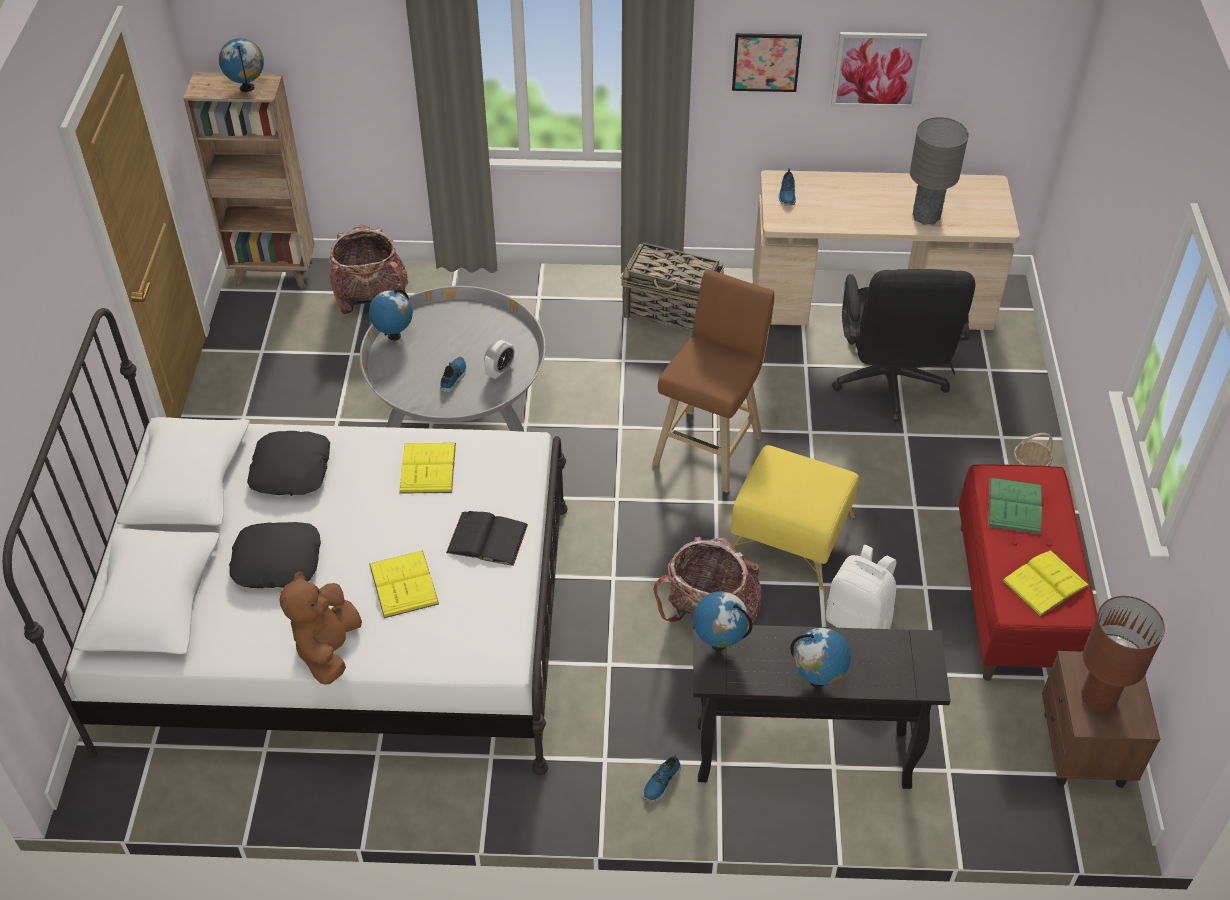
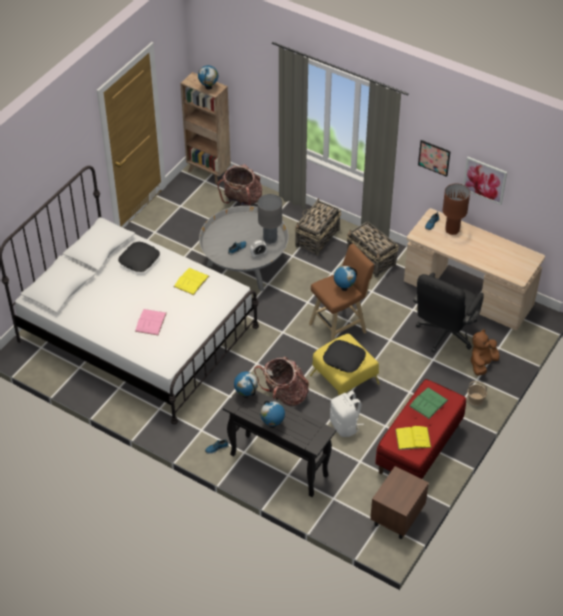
camera: 30 degrees right, 0 degrees up
(277, 561) = (111, 293): black pillow -> black pillow (344, 359)
(328, 649) = (107, 333): brown plush toy -> brown plush toy (482, 364)
(394, 335) = (226, 221): globe -> globe (344, 288)
(403, 584) = (150, 322): yellow book -> pink book
(487, 538) = (194, 319): black book -> none
(553, 312) = (317, 238): none -> basket
(926, 216) = (488, 259): grey table lamp -> grey table lamp (270, 239)
(1098, 697) = (395, 490): brown table lamp -> brown table lamp (452, 230)

